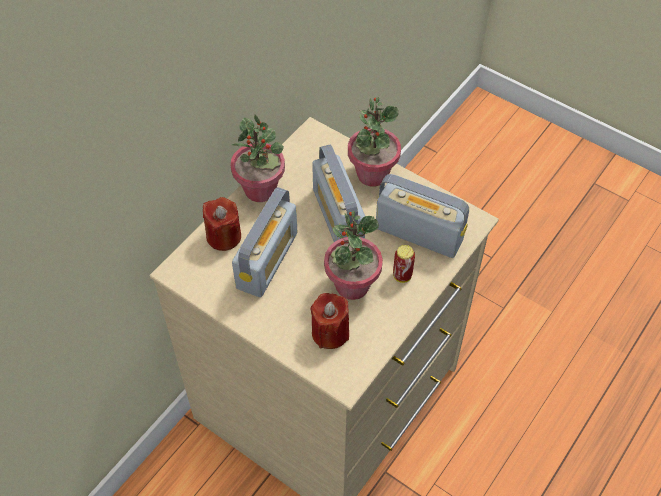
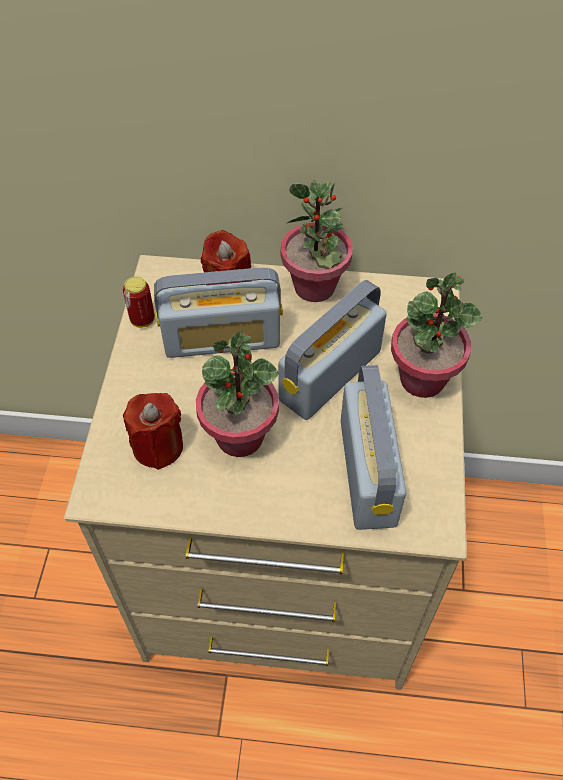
camera: 60 degrees right, 0 degrees up
(402, 276) = (289, 483): can -> can (142, 320)

